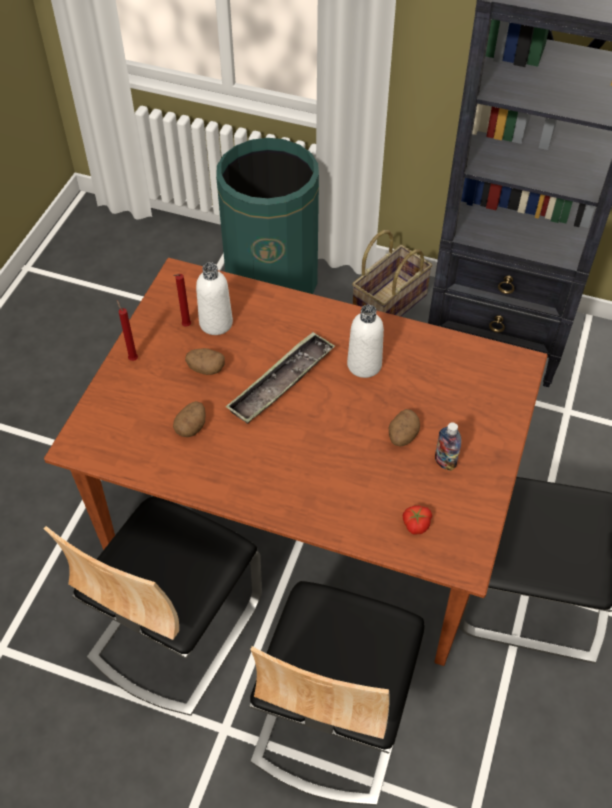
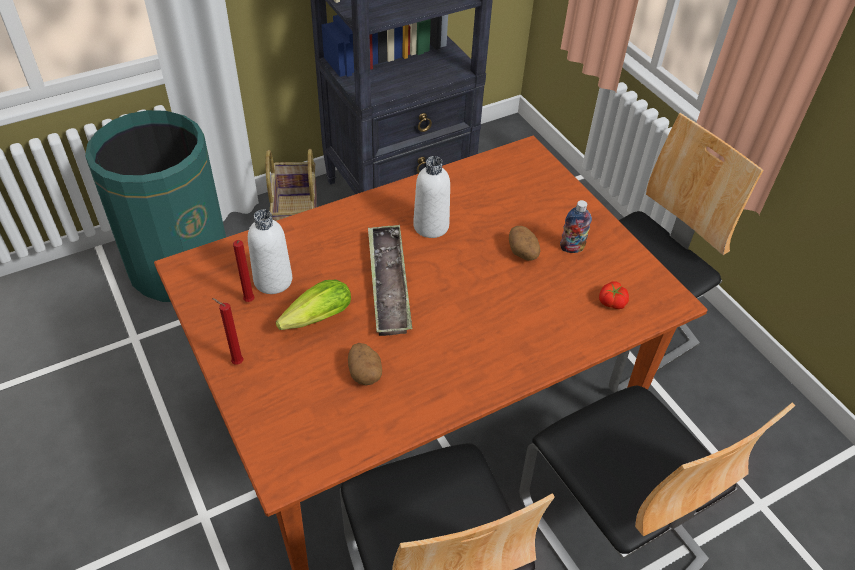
camera: 50 degrees left, 5 degrees down
(206, 369) = (314, 320): potato -> lettuce

